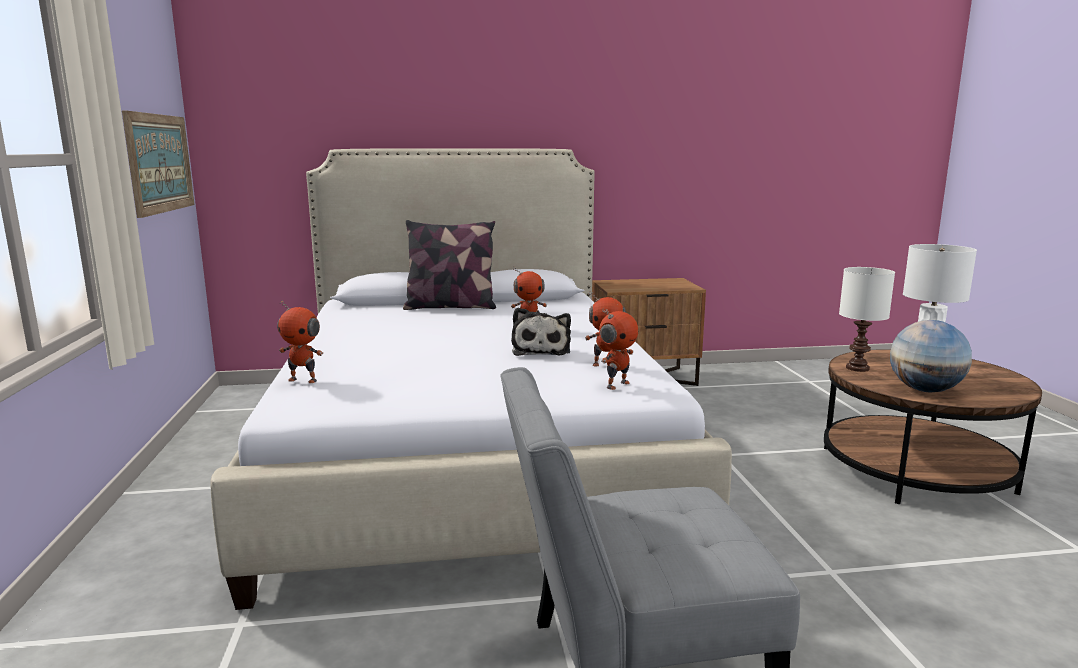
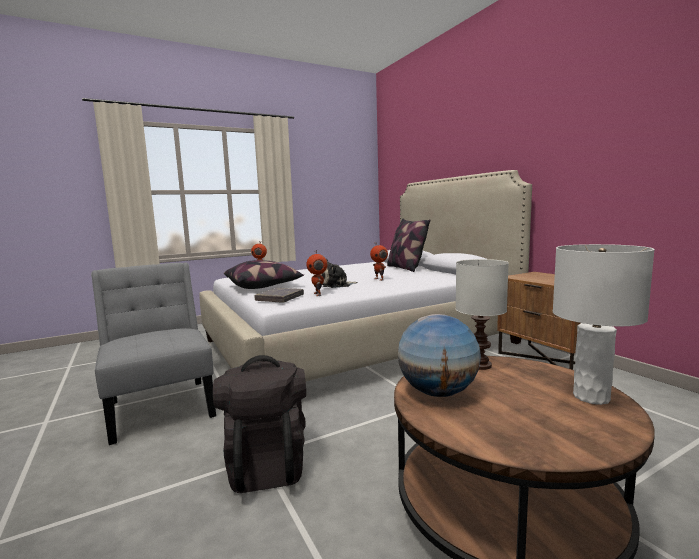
camera: 70 degrees right, 5 degrees down
(160, 163) = (343, 194): picture -> none
(476, 388) = (264, 286): none -> pillow
(616, 385) = (280, 298): toy robot -> grey book
(847, 569) = (267, 463): none -> black backpack

